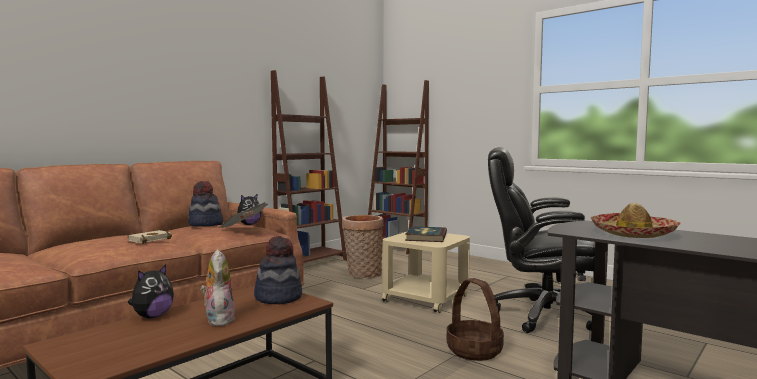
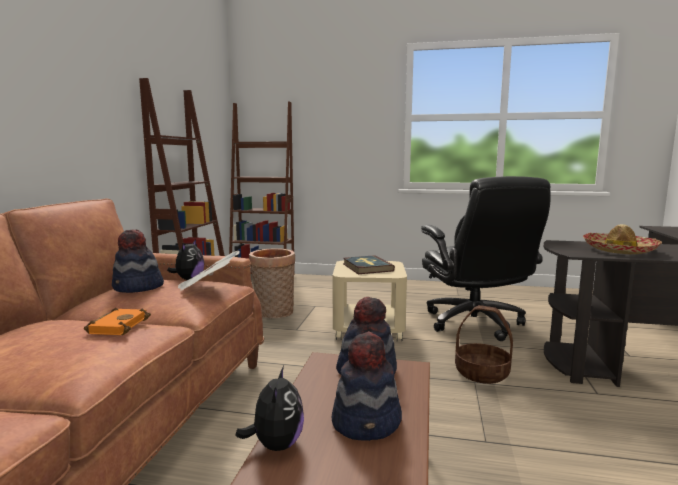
camera: 30 degrees left, 5 degrees up
(150, 239) = (117, 326): beige book -> orange book
(218, 319) = (367, 422): plush toy -> hat
(539, 315) = (475, 325): black office chair -> black office chair turned 90 degrees counterclockwise

